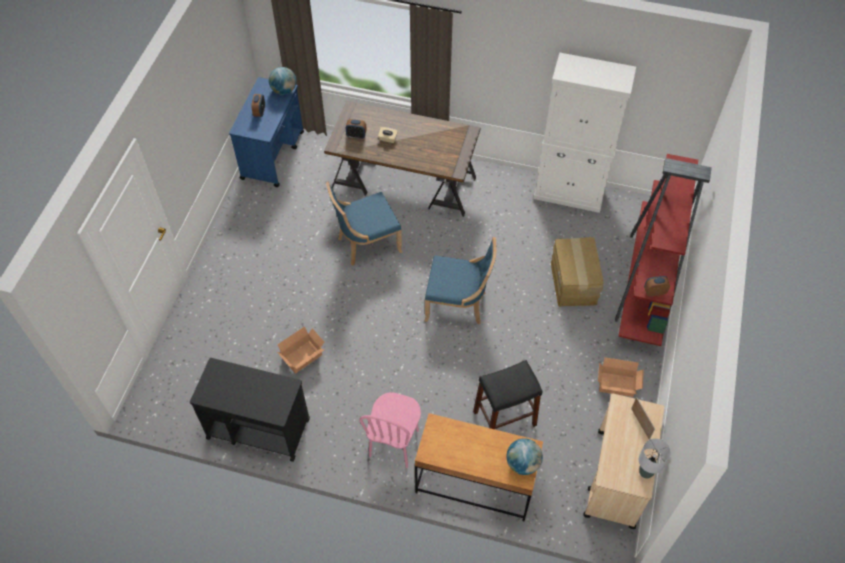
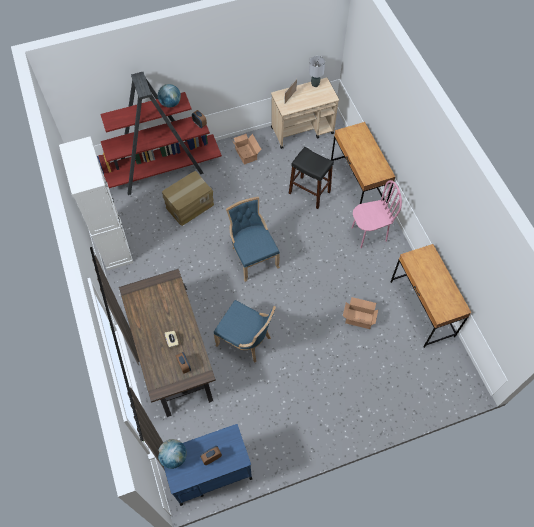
camera: 125 degrees left, 5 degrees up
(258, 428) = (422, 309): black cart -> brown desk
(522, 463) = (354, 132): globe -> globe (170, 103)

